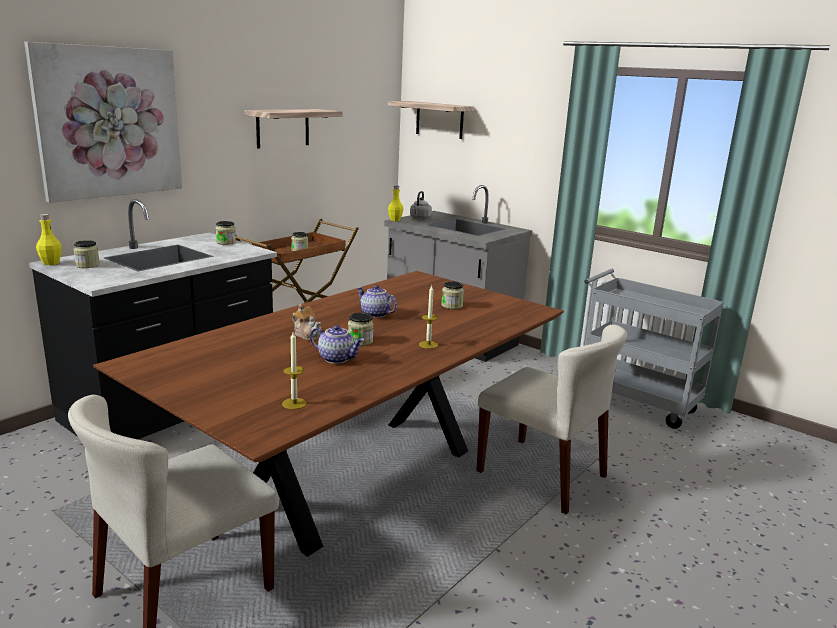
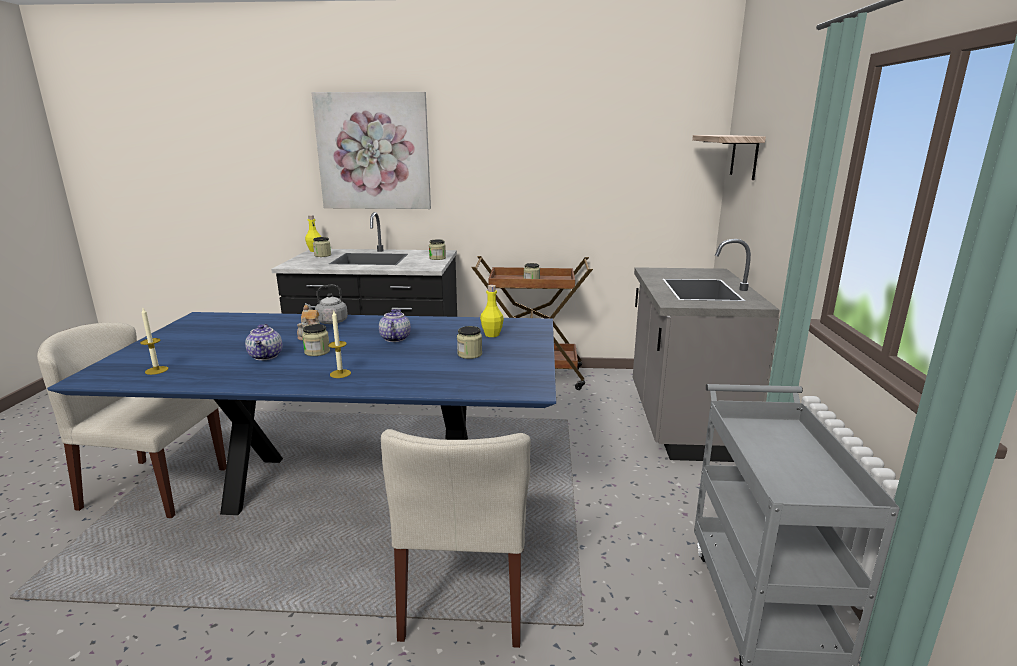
camera: 55 degrees right, 0 degrees up
(283, 128) = (545, 162): shelf -> none
(359, 478) = (353, 488): brown dining table -> blue dining table
(395, 220) = (645, 269): yellow bottle -> yellow bottle (492, 334)
(420, 218) = (677, 272): grey kettle -> grey kettle (330, 322)

